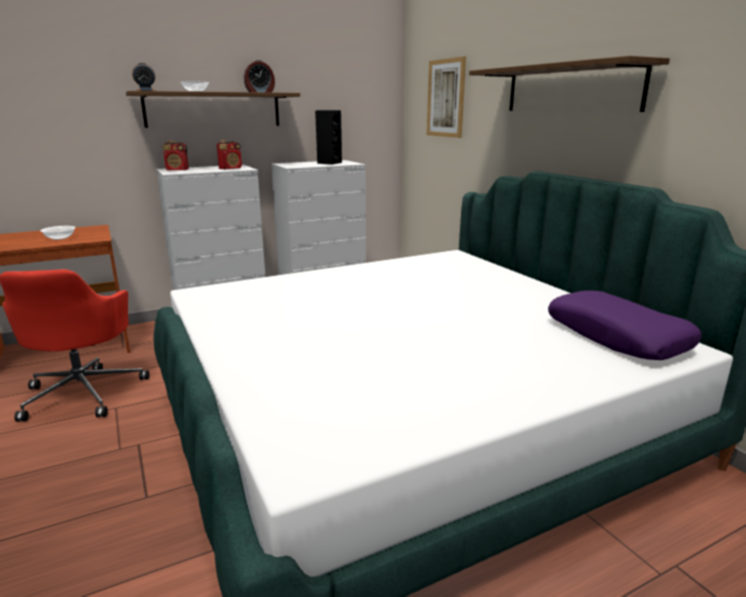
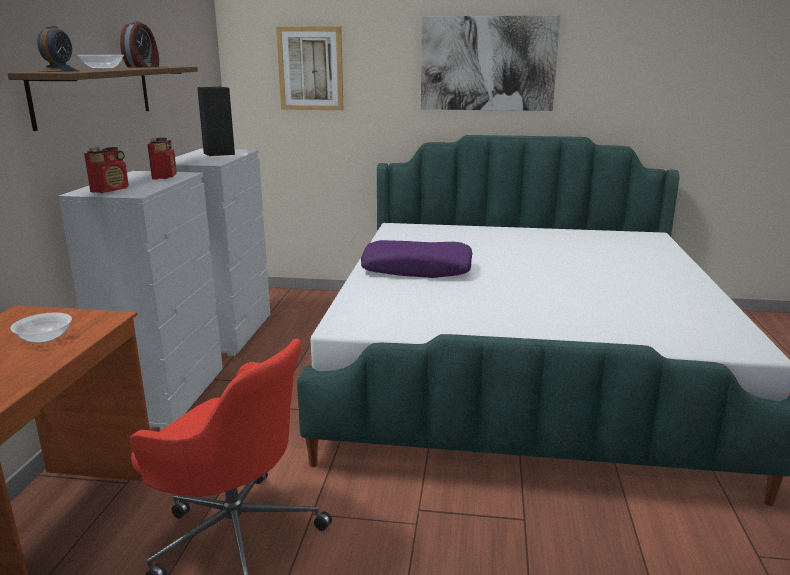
camera: 55 degrees left, 0 degrees up
(570, 88) = (487, 64): shelf -> picture
(617, 336) = (621, 241): purple pillow -> purple pillow (417, 269)

